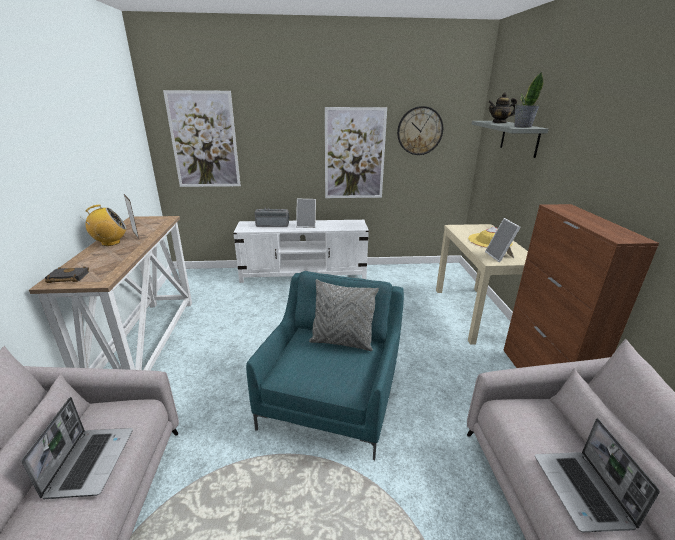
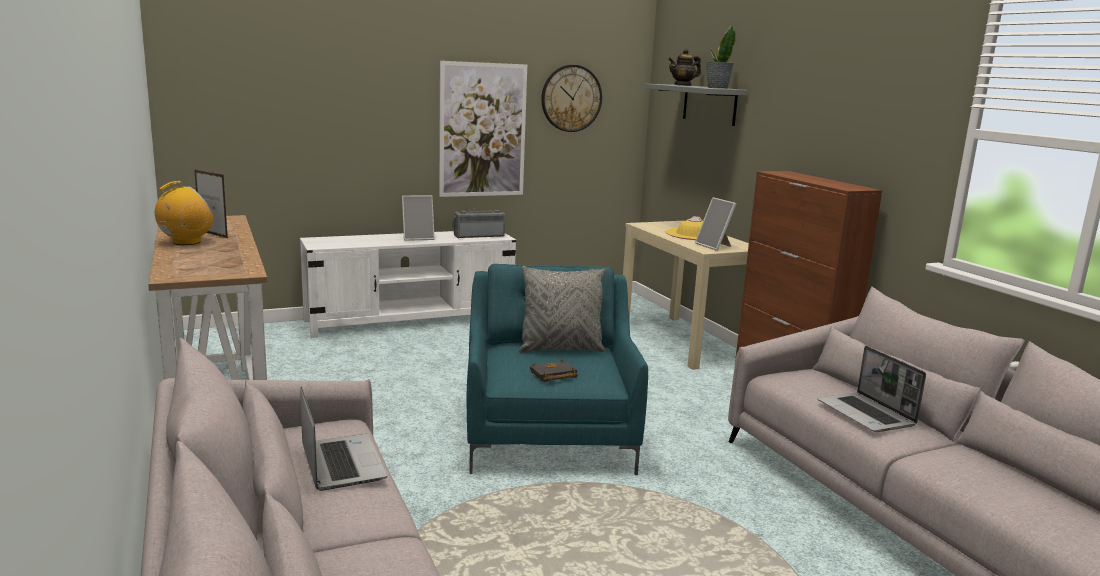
camera: 20 degrees left, 10 degrees down
(67, 278) = (187, 272): black book -> black book (553, 376)
(204, 140) = (249, 105): picture -> none
(272, 225) = (362, 239): radio -> radio (478, 235)

